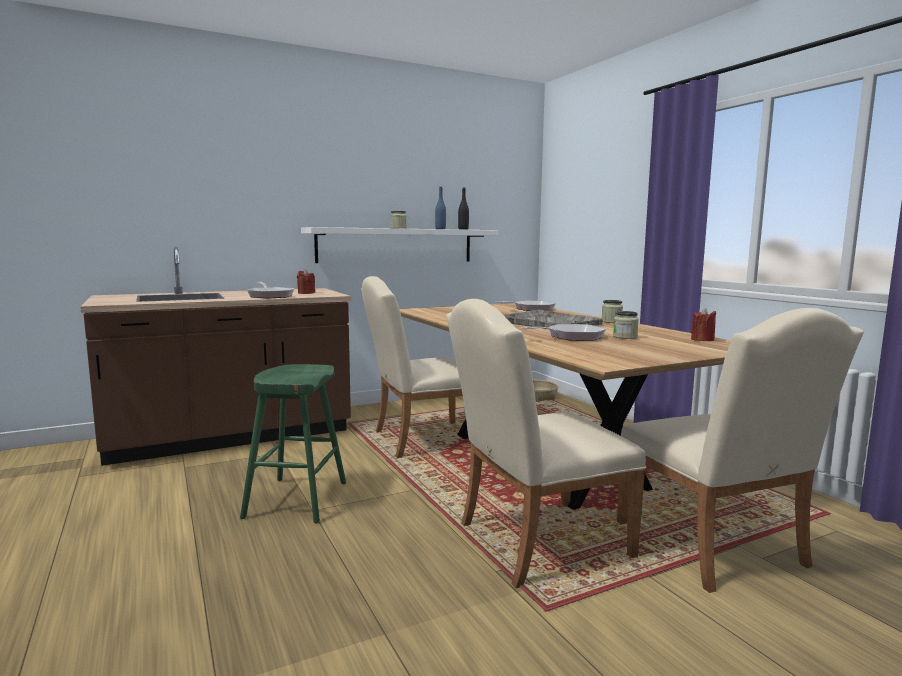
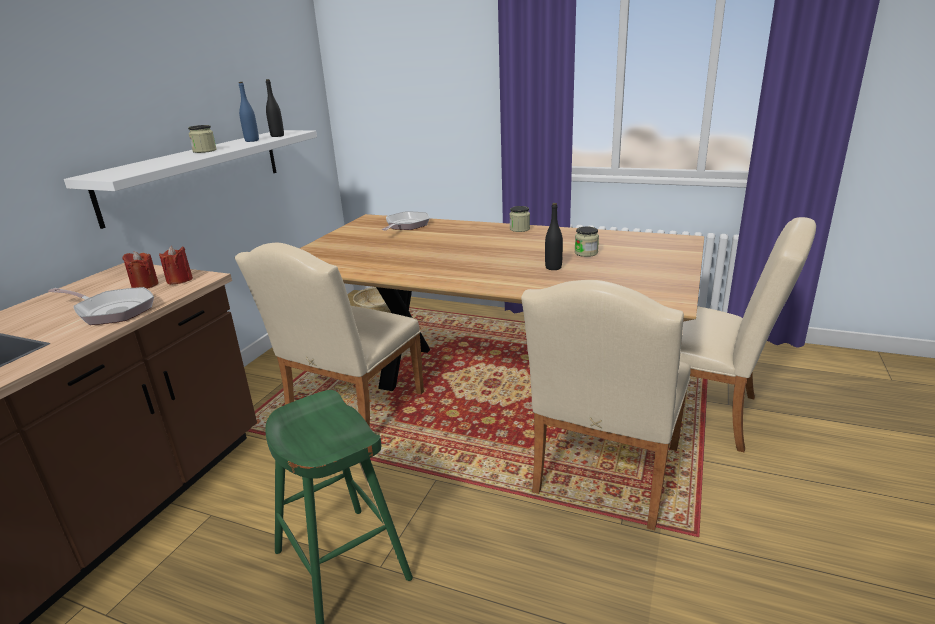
camera: 40 degrees left, 15 degrees up
(548, 323) = (478, 247): grey tray -> none
(572, 337) = (553, 267): frying pan -> black bottle
(702, 340) = (638, 239): red candle -> red candle (179, 280)

